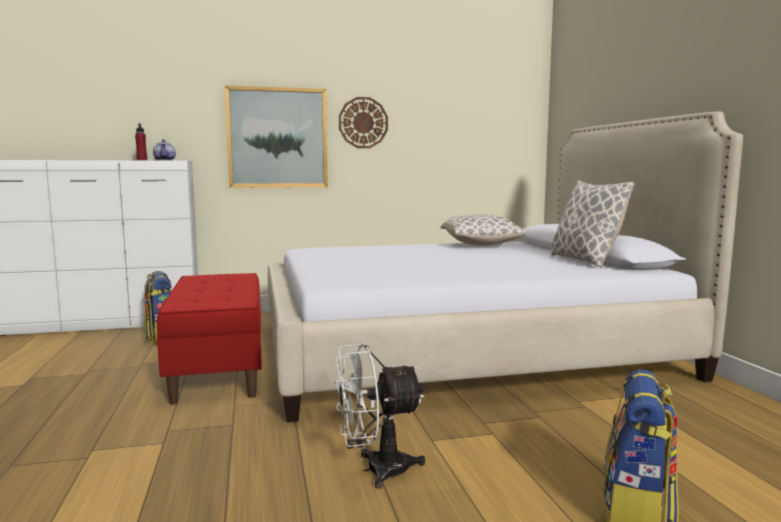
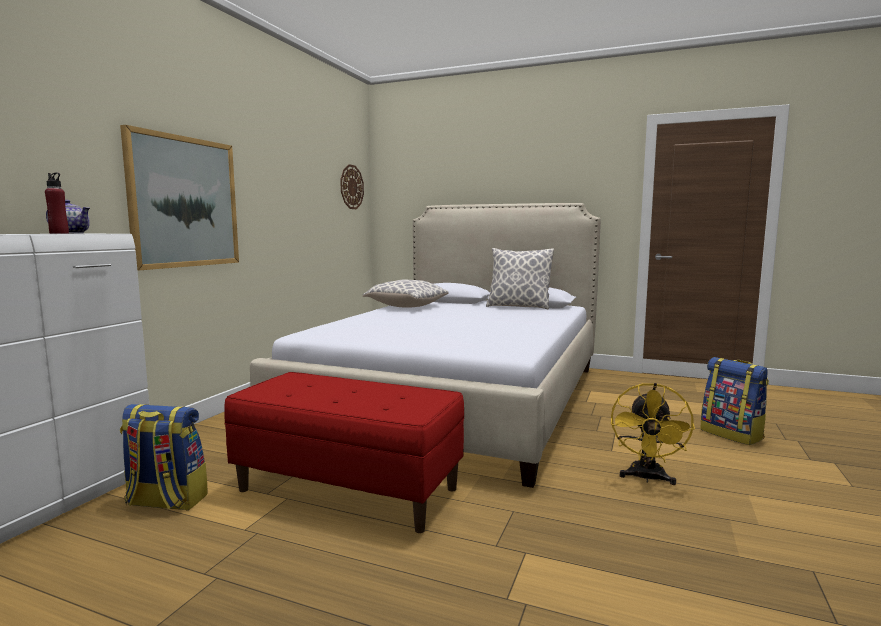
camera: 55 degrees left, 0 degrees up
(363, 122) = (260, 188): wall clock -> wall clock (351, 187)
(376, 470) = (647, 478): white fan -> yellow fan

